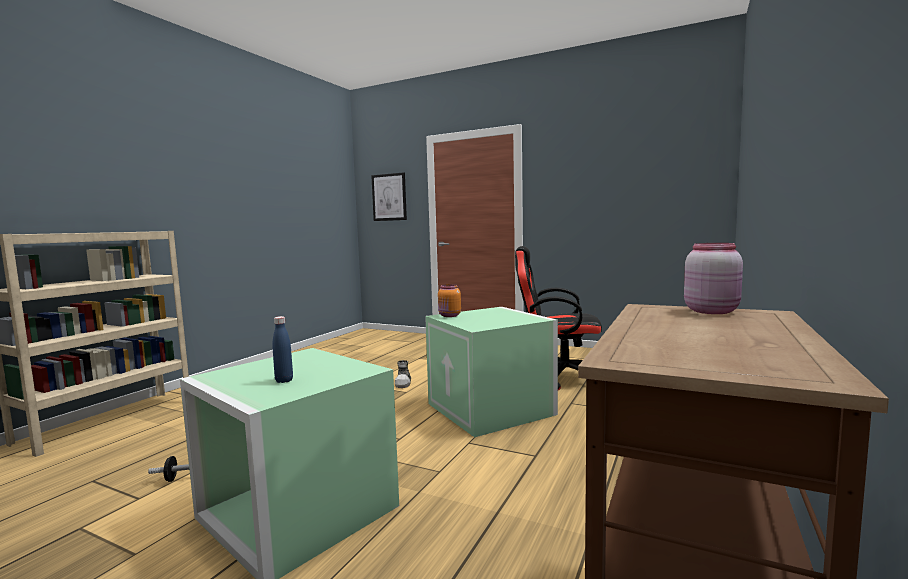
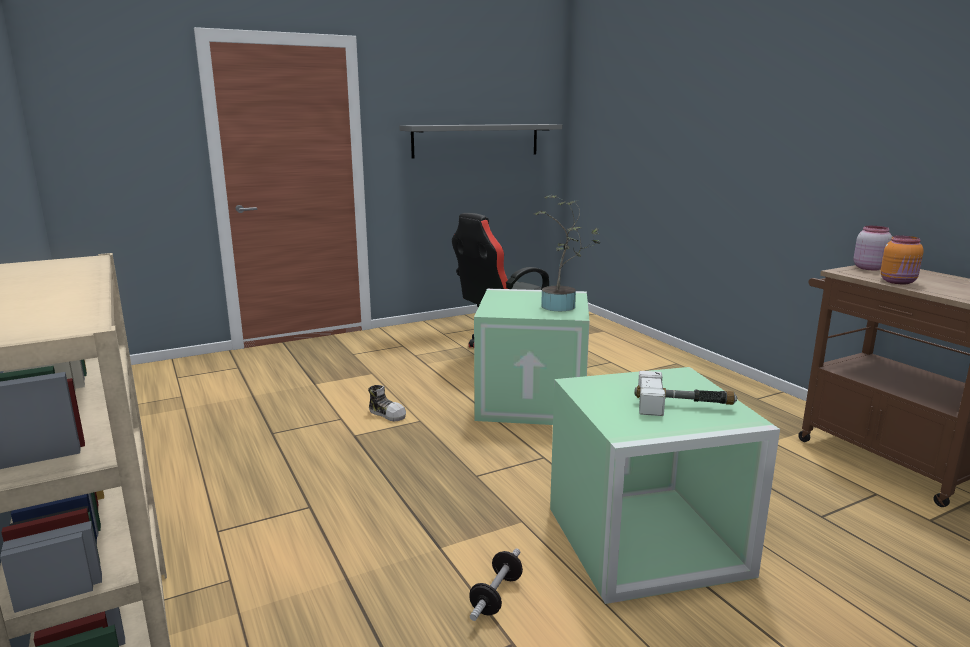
camera: 55 degrees left, 10 degrees up
(284, 380) = (684, 405): blue bottle -> hammer
(389, 197) = (119, 130): picture -> none
(449, 316) = (497, 310): orange jar -> orange jar (898, 282)
(494, 322) = (562, 306): none -> potted plant
(623, 194) = (476, 140): none -> grey shelf

